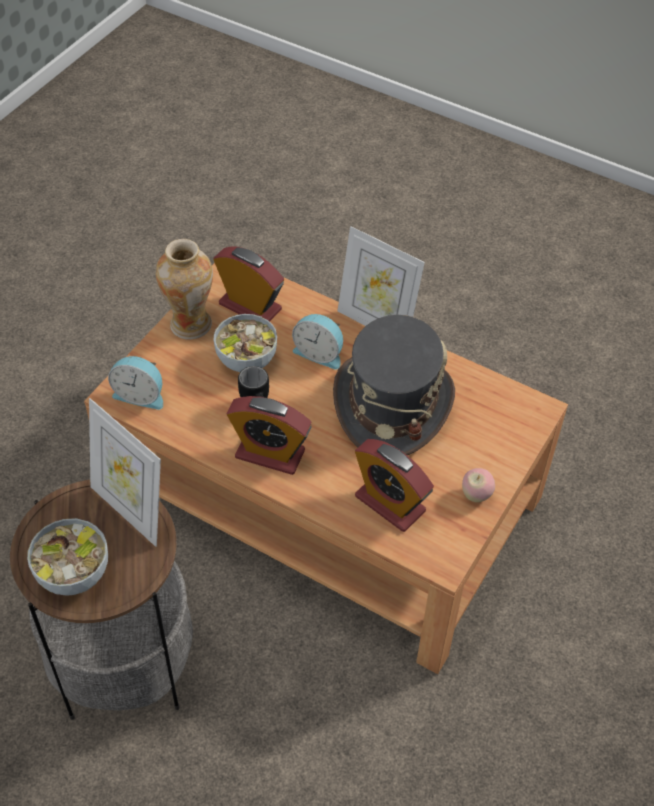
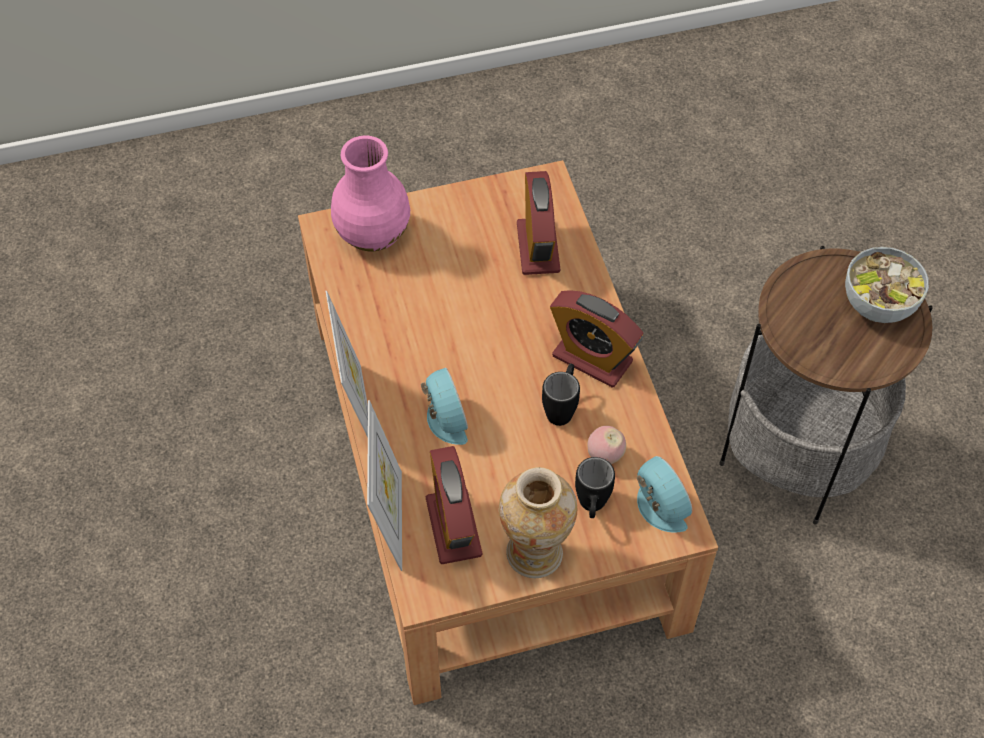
camera: 135 degrees left, 5 degrees up
(131, 510) = (790, 322): picture frame -> picture frame (389, 520)
(181, 368) = (591, 508): none -> black mug
(246, 360) = (520, 467): bowl -> none
(270, 454) = (592, 359): alarm clock -> alarm clock turned 150 degrees clockwise
(392, 404) = (439, 322): grey hat -> none
(476, 495) = (464, 205): apple -> apple (605, 456)
(505, 428) = (374, 234): none -> pink vase

